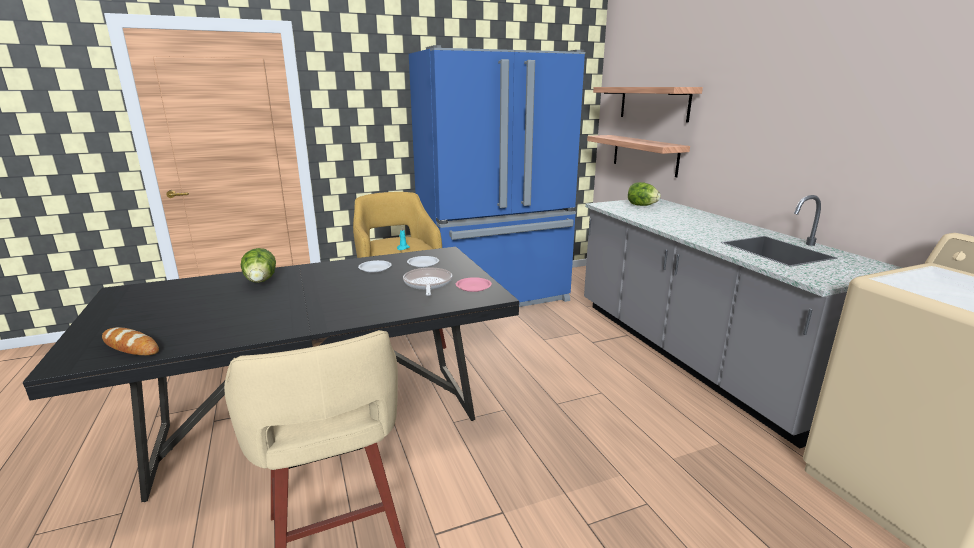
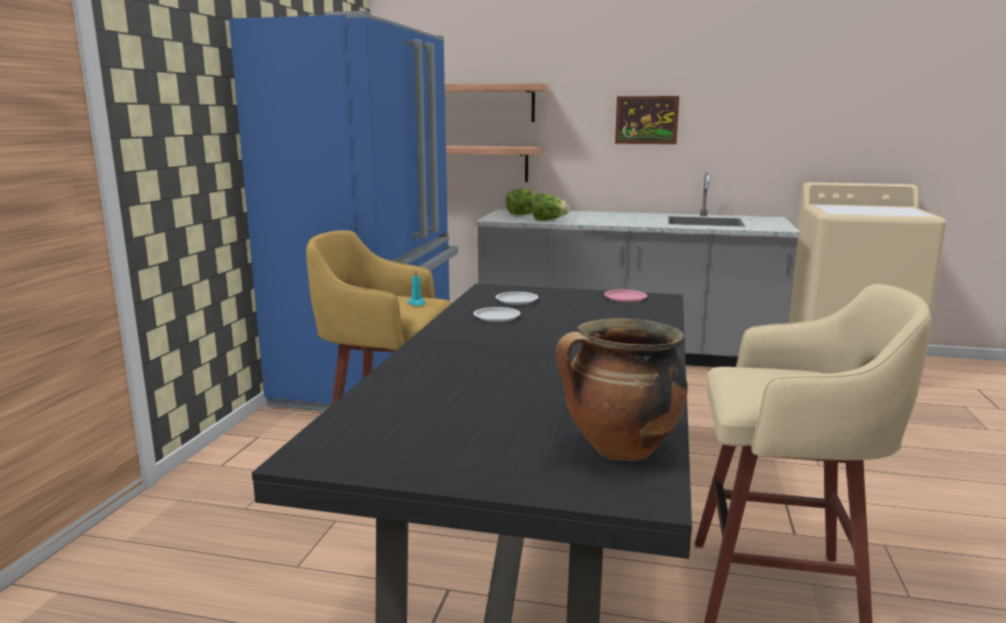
camera: 55 degrees left, 5 degrees down
(130, 346) = (620, 450): bread -> cooking pot
(261, 282) = (448, 367): lettuce -> lettuce (548, 220)
(427, 284) = (590, 309): frying pan -> none
(779, 127) = (646, 120): none -> picture

